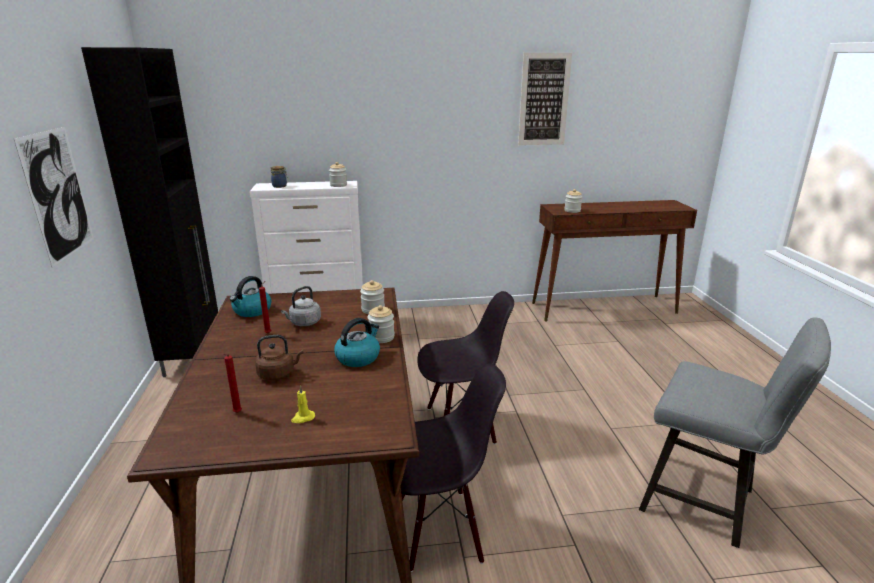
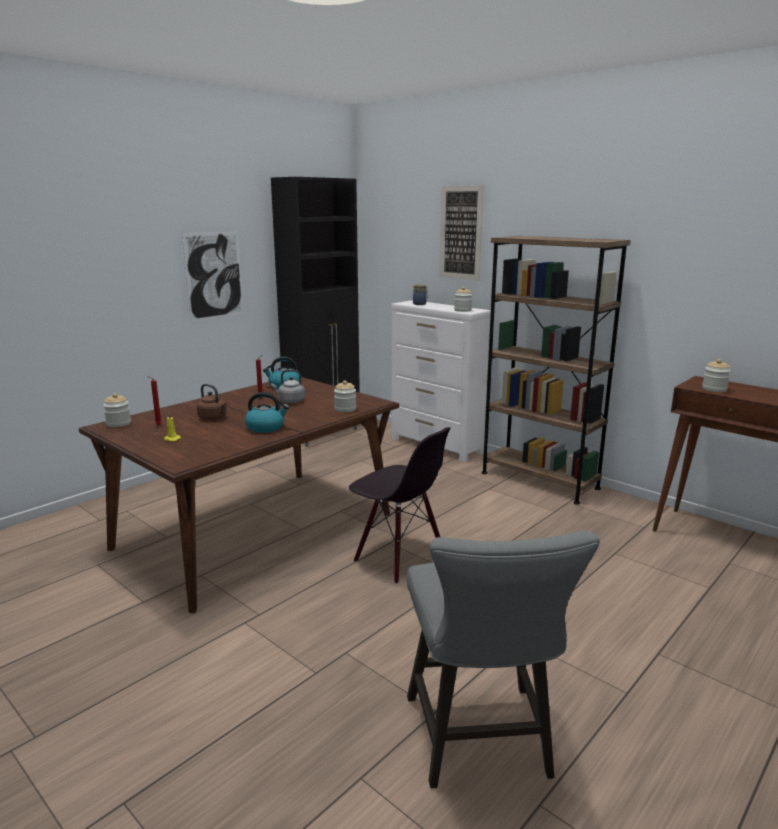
camera: 50 degrees right, 5 degrees down
(381, 337) = (306, 424): jar -> jar (118, 424)
(436, 317) = (539, 480): none -> brown bookcase
(438, 530) = (260, 600): black chair -> none
(544, 100) = (716, 235): picture -> picture (461, 233)

